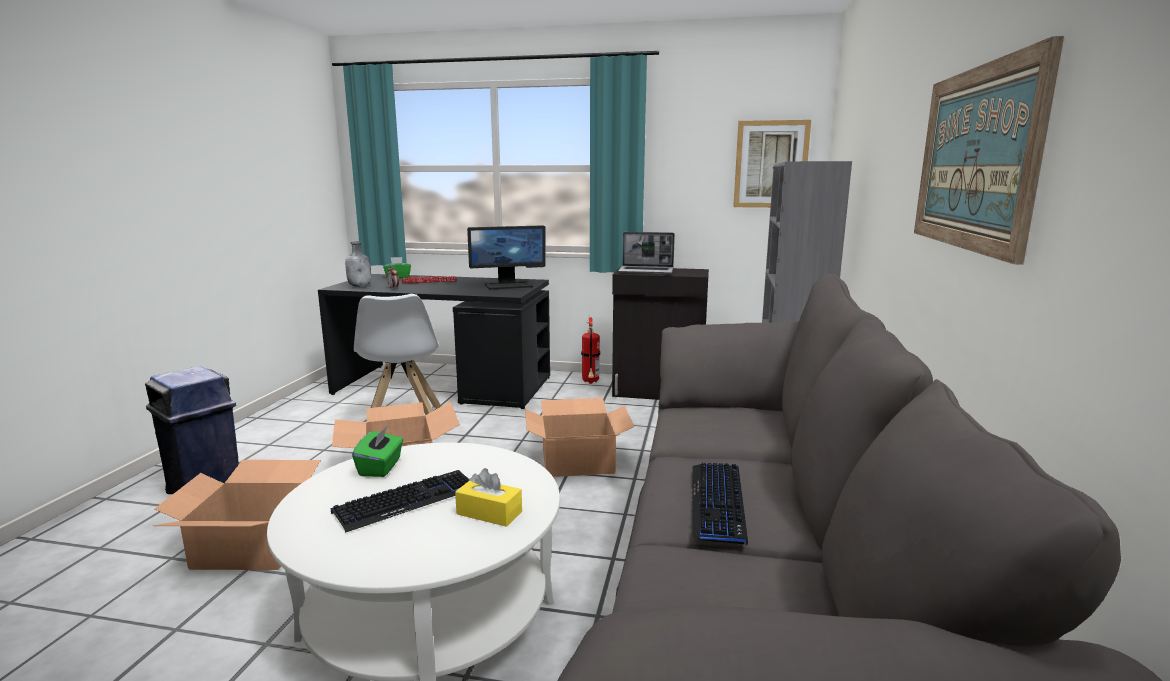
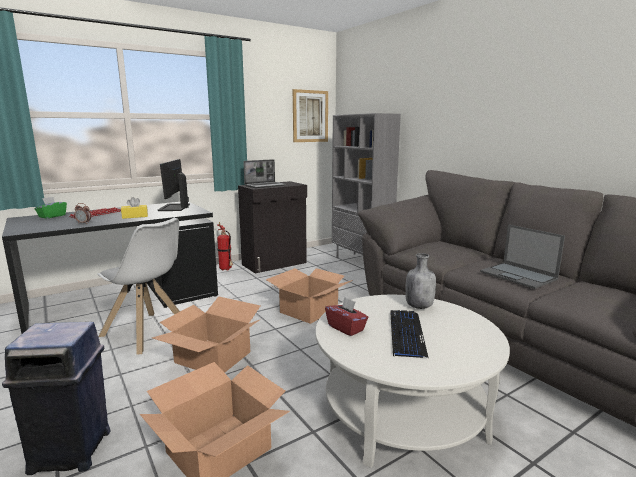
camera: 45 degrees left, 0 degrees up
(360, 286) = (41, 227): grey bottle -> grey bottle (419, 306)
(381, 467) = (346, 328): green tissue box -> red tissue box
(489, 513) = (449, 320): yellow tissue box -> yellow tissue box (135, 216)
(509, 285) = (175, 207): monitor -> monitor turned 150 degrees clockwise
(718, 502) = (519, 275): keyboard -> laptop
(974, 158) = (555, 110): picture -> none

